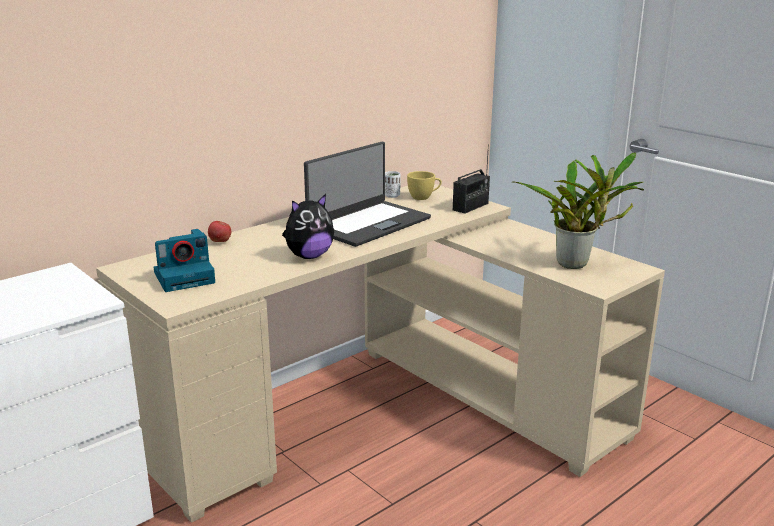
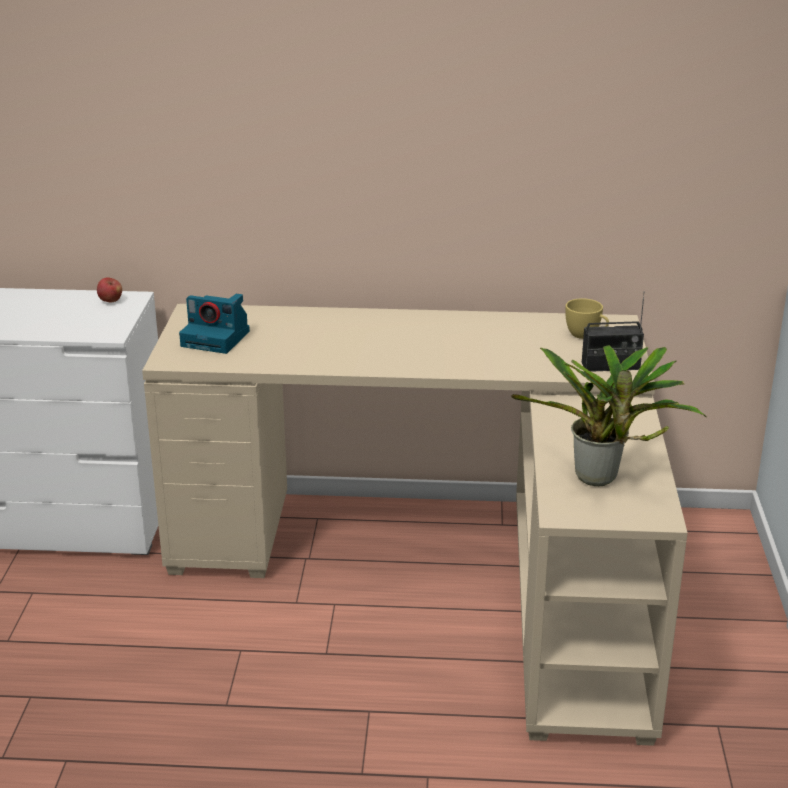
camera: 45 degrees right, 5 degrees up
(220, 242) = (303, 314): apple -> apple (110, 301)
(309, 256) = (342, 358): plush toy -> none
(368, 223) = (463, 345): laptop -> none
(392, 195) = (557, 321): white cup -> none

